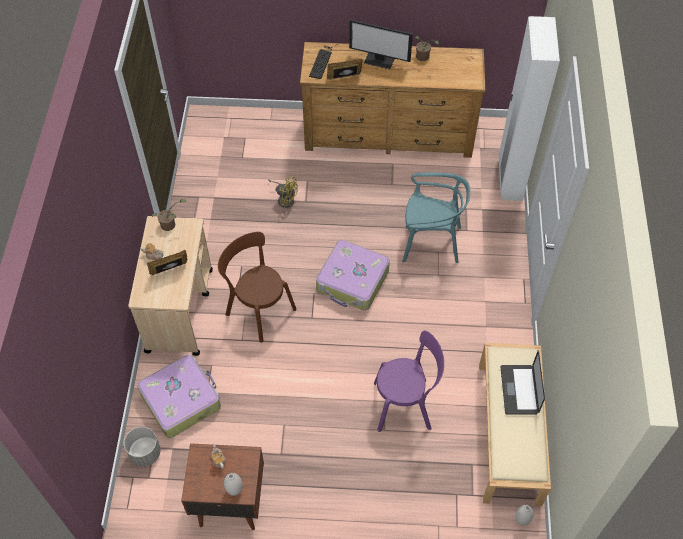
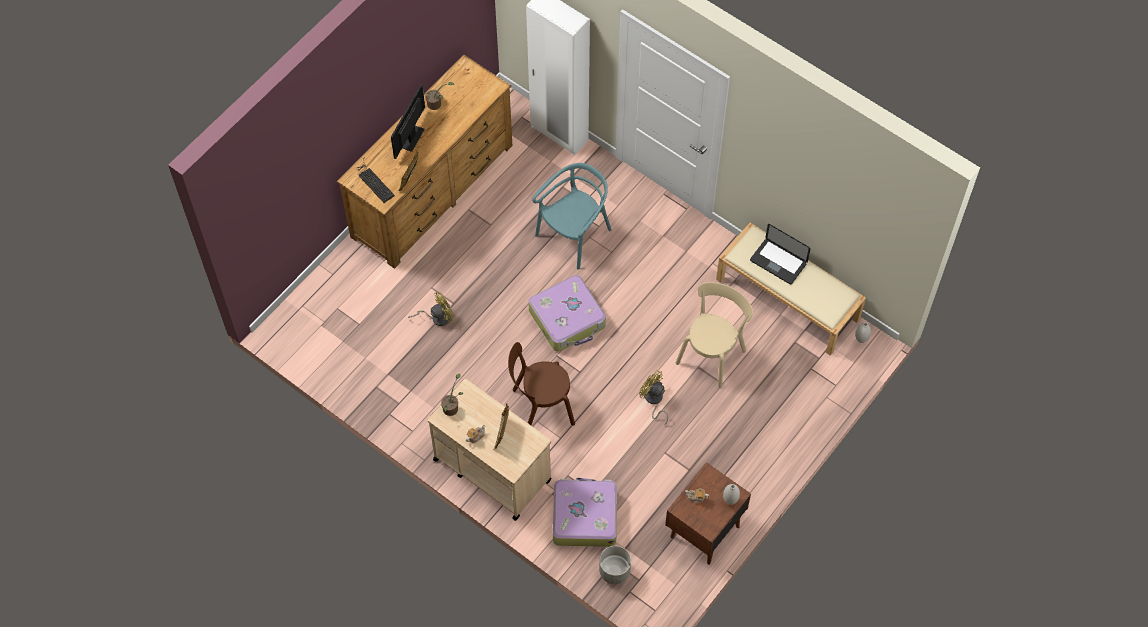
camera: 55 degrees left, 5 degrees up
(326, 386) = (653, 400): none -> yellow fan
(380, 60) = (410, 138): monitor -> monitor turned 150 degrees clockwise
(406, 405) = (712, 354): purple chair -> beige chair

